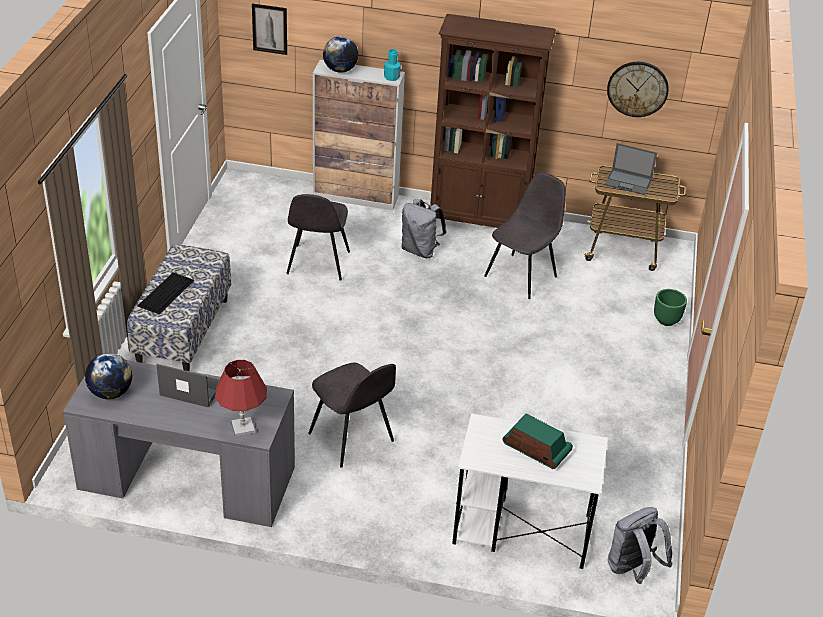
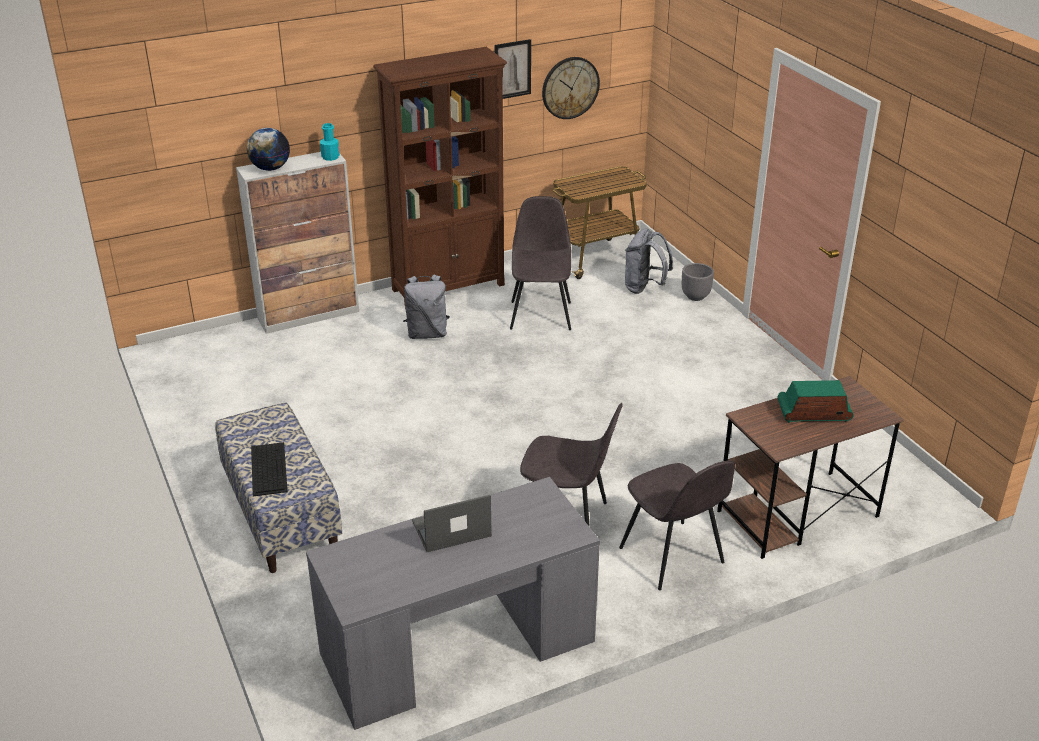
camera: 35 degrees left, 5 degrees down
(111, 393) = (372, 579): globe -> none
(243, 427) = (549, 535): red table lamp -> none
(269, 29) = (167, 149): picture -> picture (512, 69)
(318, 264) = (344, 388): grey chair -> grey chair (673, 557)
(520, 529) = (796, 514): white desk -> brown desk
(628, 182) = (592, 184): laptop -> none
(632, 569) = (911, 494): grey backpack -> grey backpack (644, 288)
(666, 321) = (696, 296): green planter -> grey planter

